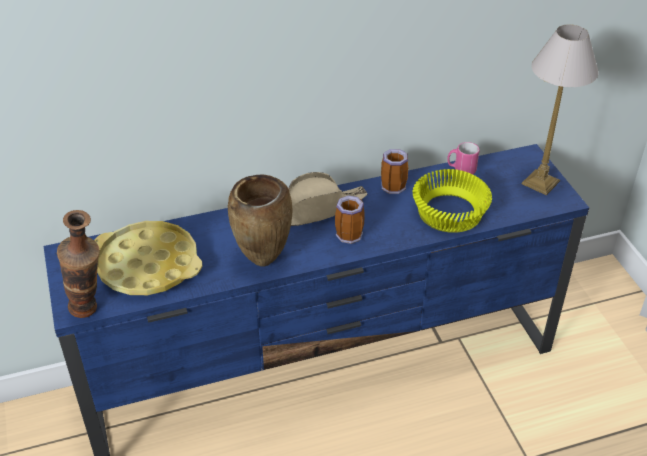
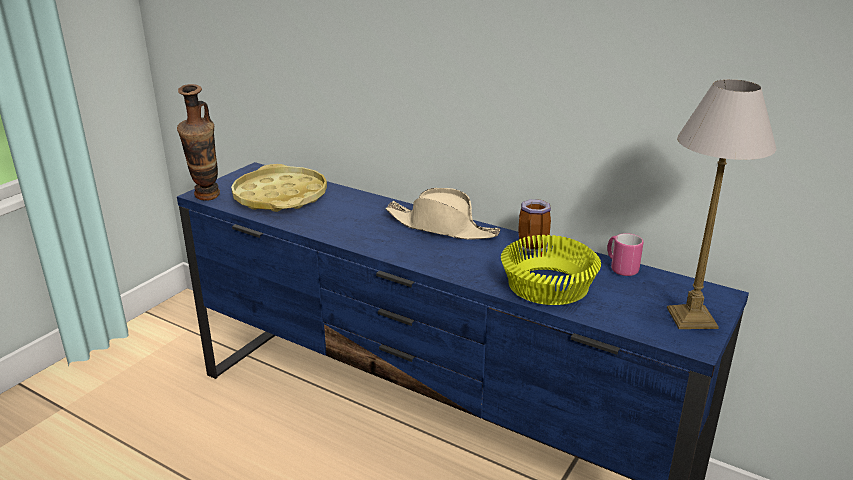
camera: 50 degrees right, 15 degrees down
(263, 262) = (344, 233): brown vase -> none
(350, 233) = (437, 252): mug -> none

